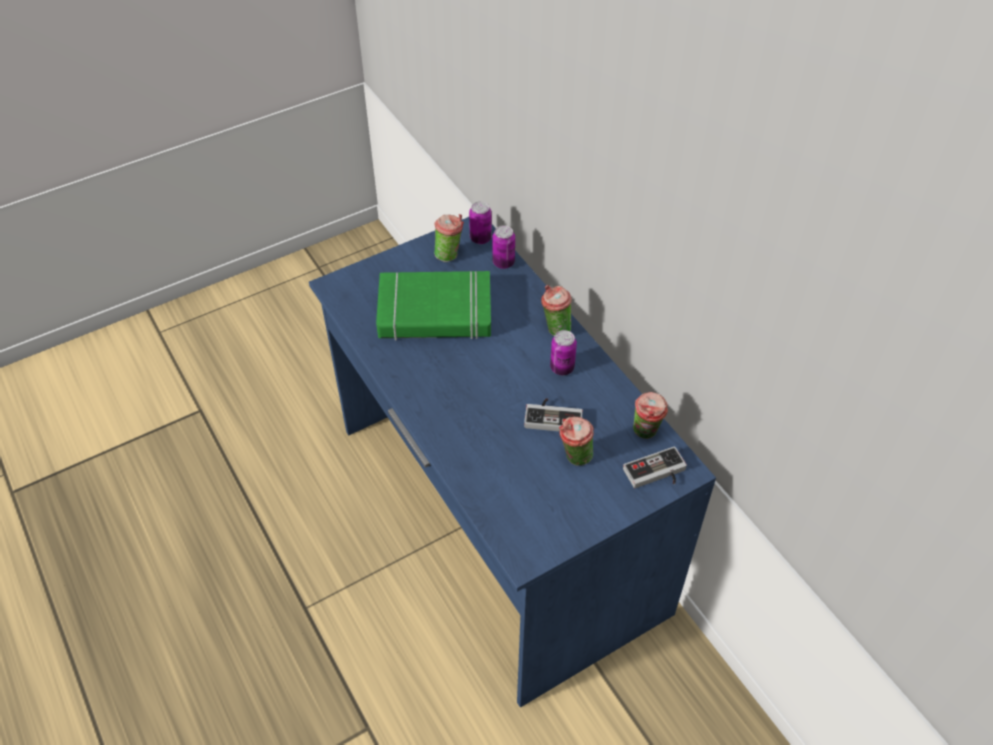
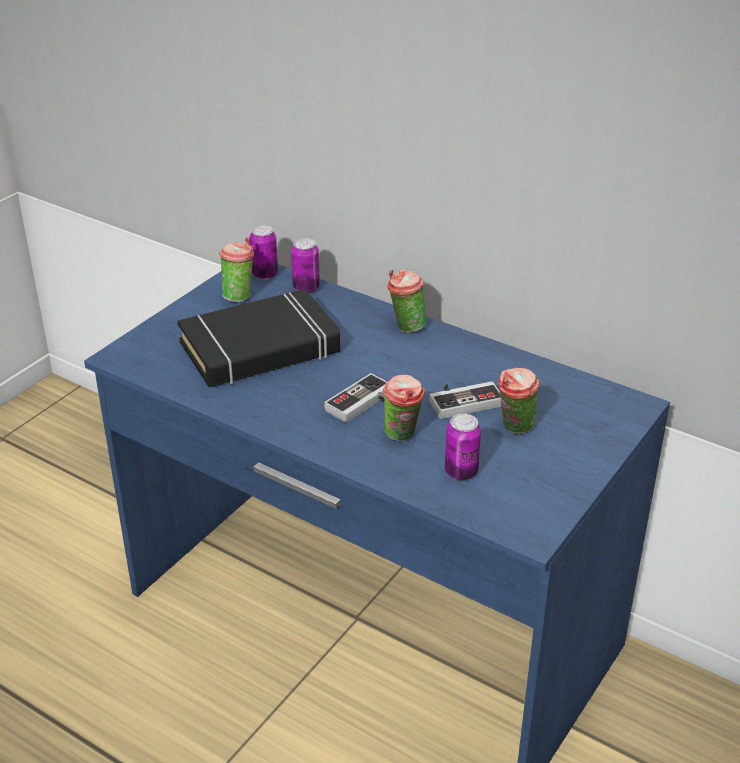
camera: 25 degrees left, 15 degrees down
(435, 312) = (260, 348): green book -> black book
(562, 368) = (439, 357): can -> can (461, 472)
(646, 433) = (571, 386): cup -> cup (403, 436)
(656, 474) = (610, 416): game controller -> game controller (364, 404)

